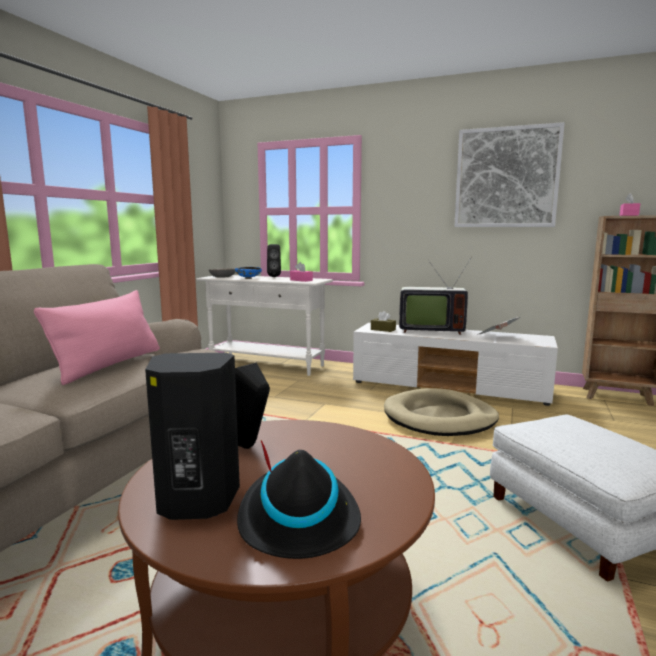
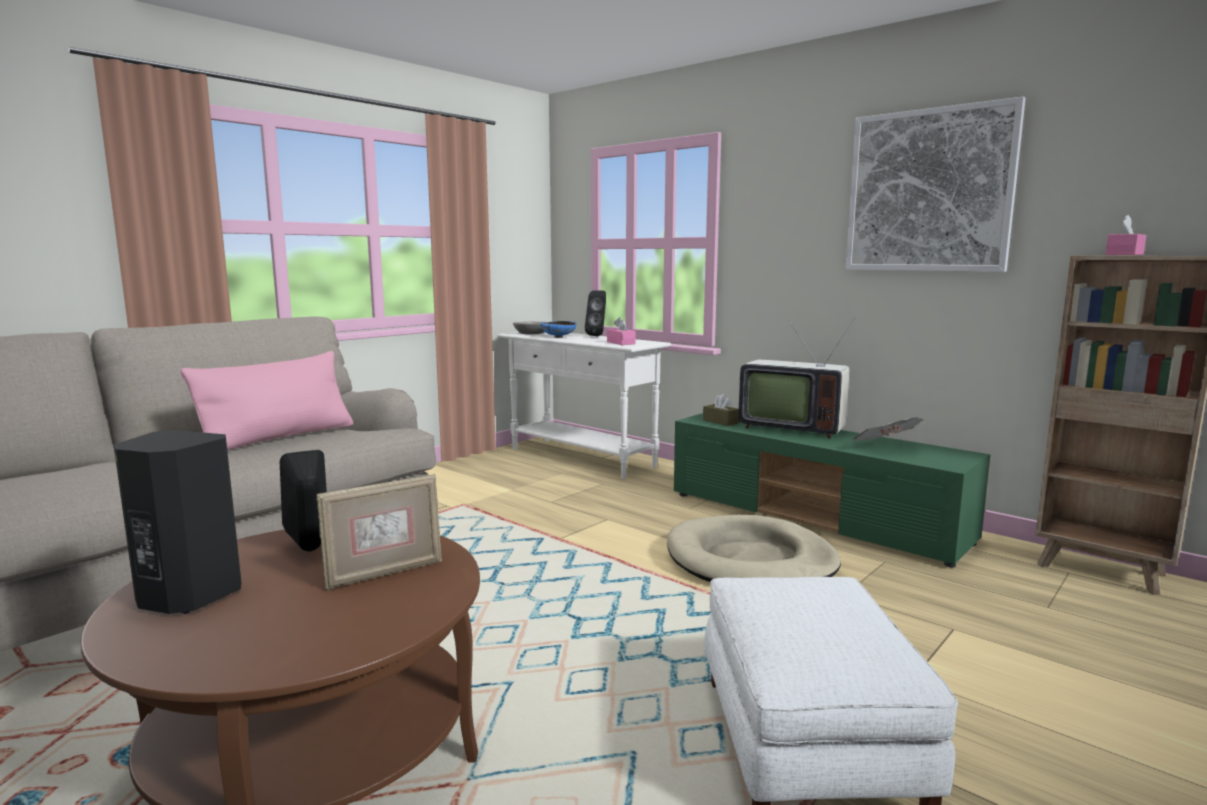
camera: 20 degrees right, 0 degrees up
(297, 518) = (250, 632): black hat -> none
(332, 455) = (384, 573): none -> picture frame
(450, 386) = (815, 518): white tv stand -> green tv stand

